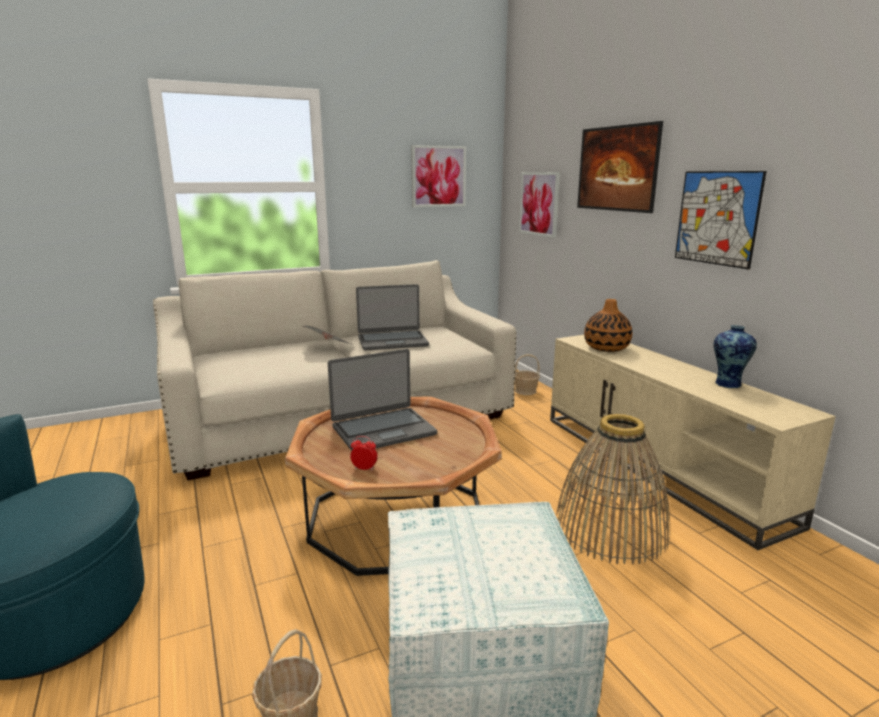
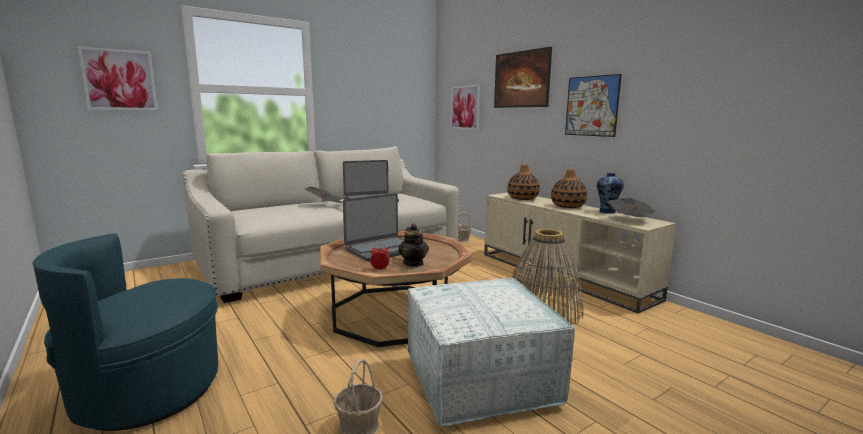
camera: 10 degrees left, 5 degrees down
(414, 461) = (413, 263): none -> teapot
(438, 176) = (392, 89): picture -> picture (119, 80)
(669, 368) = (567, 206): none -> vase
(759, 405) = (630, 220): none -> newspaper

